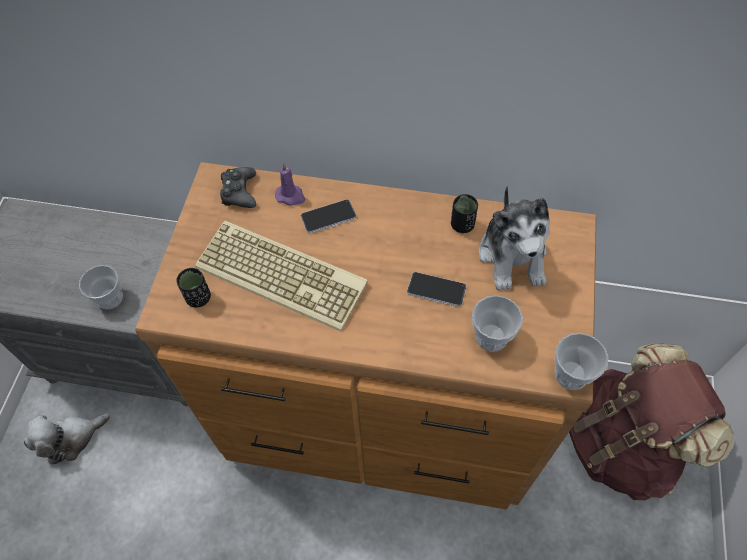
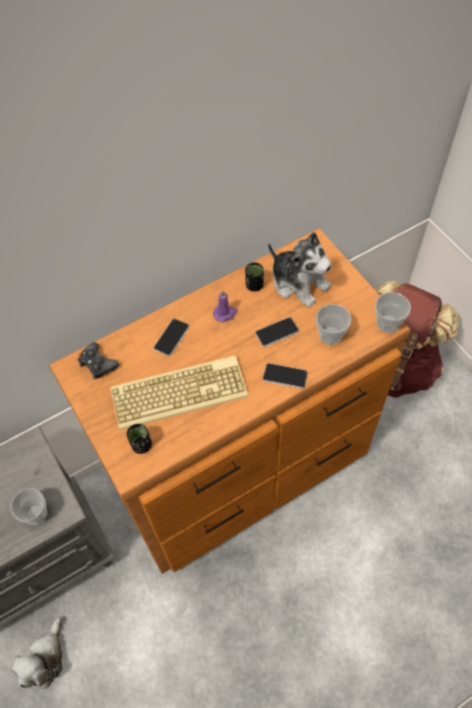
camera: 40 degrees left, 0 degrees up
(291, 196) = (134, 342): purple candle -> purple candle (225, 313)
(398, 341) = (285, 376): none -> phone

